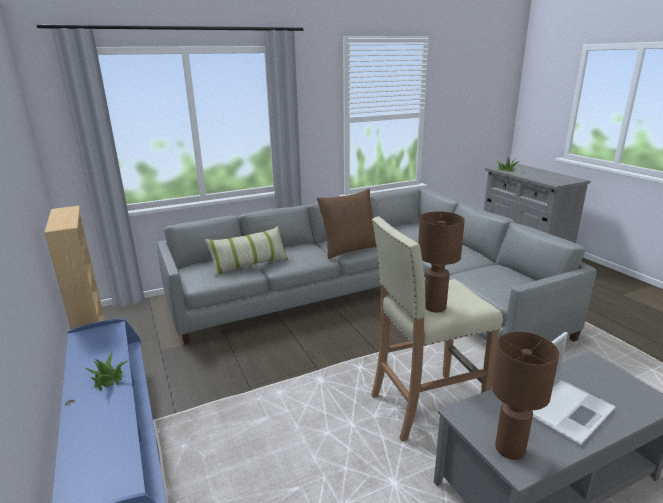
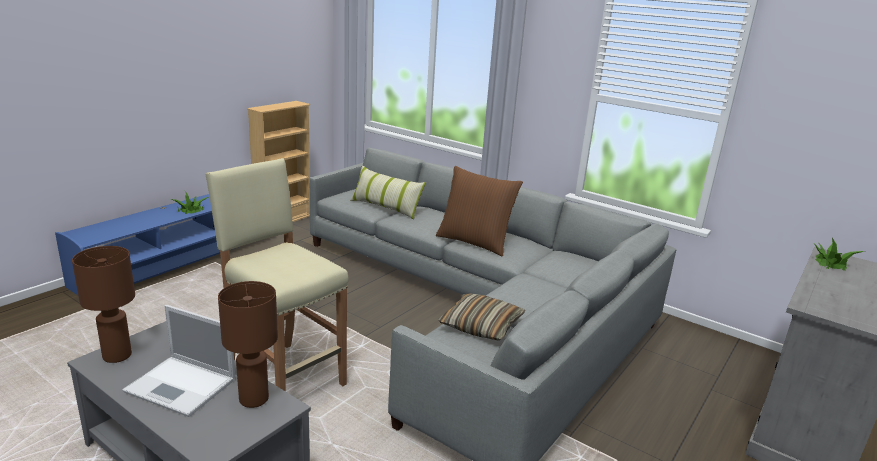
camera: 60 degrees right, 0 degrees up
(434, 307) = (261, 261): brown table lamp -> brown table lamp (253, 399)
(480, 275) = (481, 325): none -> pillow

